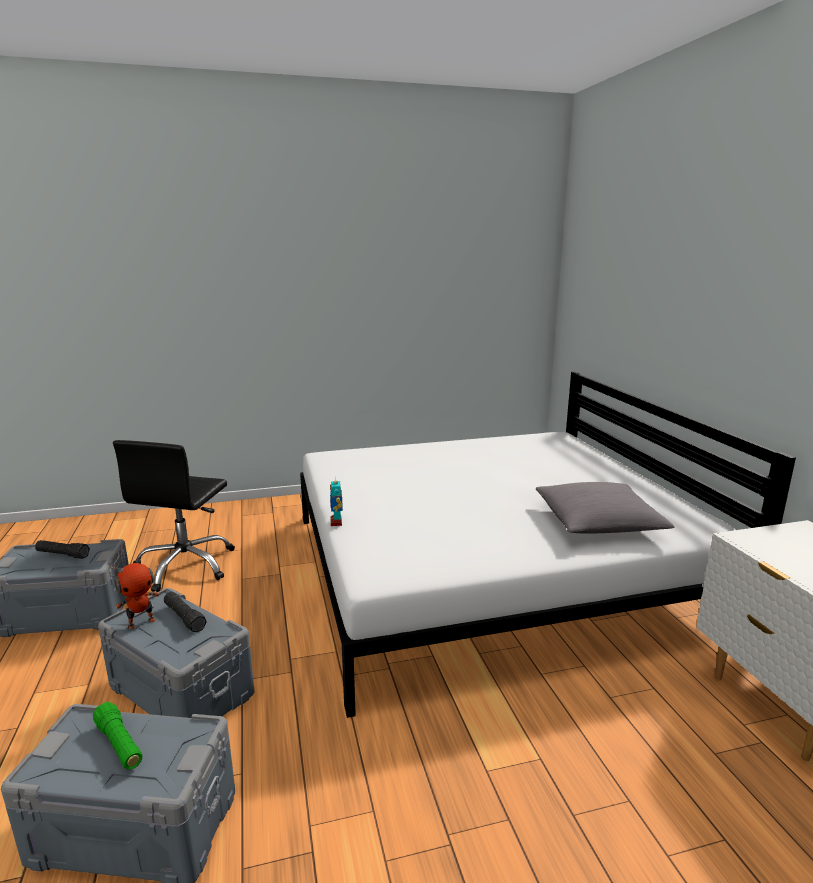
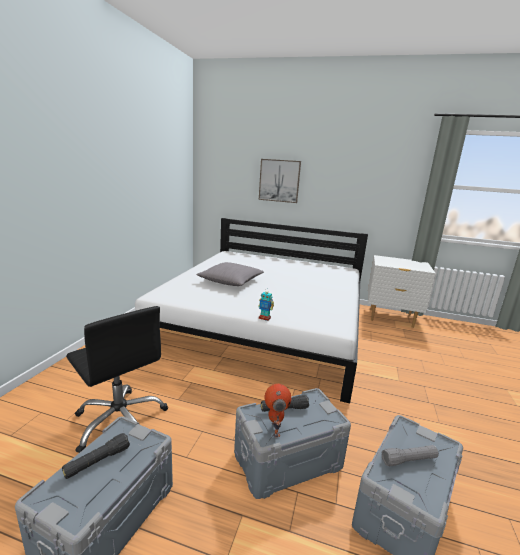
camera: 60 degrees left, 0 degrees up
(119, 744) = (409, 460): green flashlight -> grey flashlight
(598, 522) = (325, 278): grey pillow -> grey pillow (231, 281)
(656, 307) = (279, 180): none -> picture

